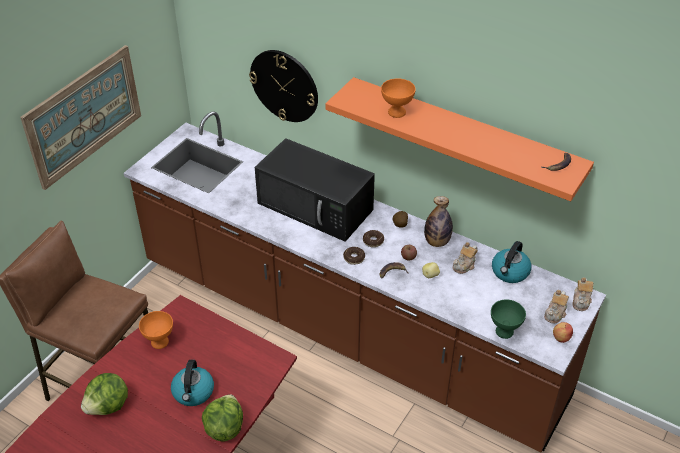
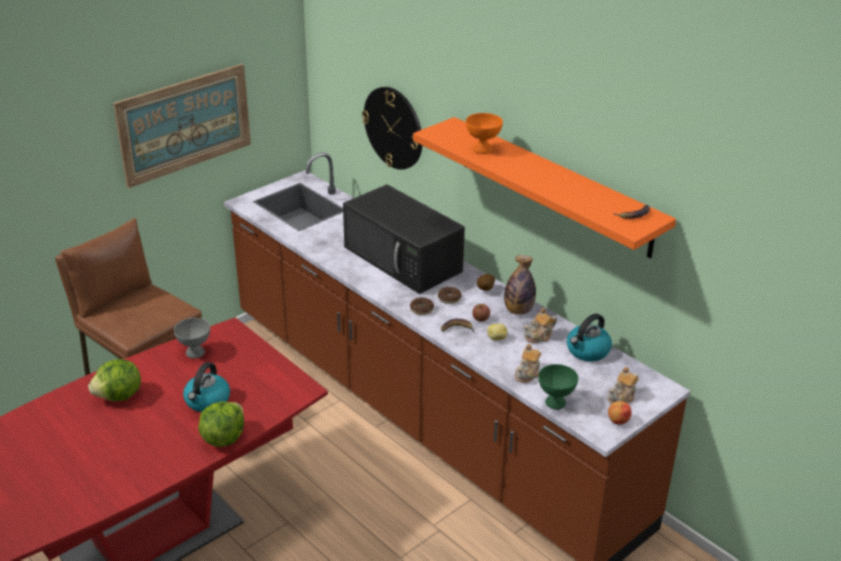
camera: 15 degrees right, 10 degrees down
(160, 342) = (195, 353): orange bowl -> grey bowl
(581, 301) = (658, 391): teapot -> teapot (527, 374)

